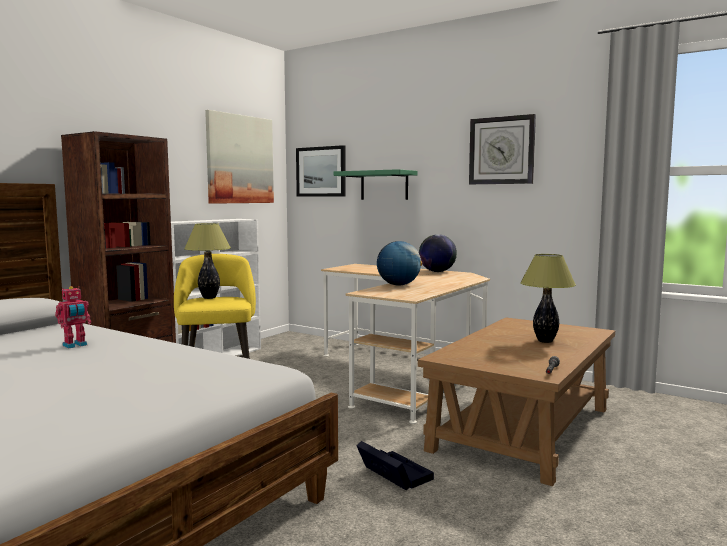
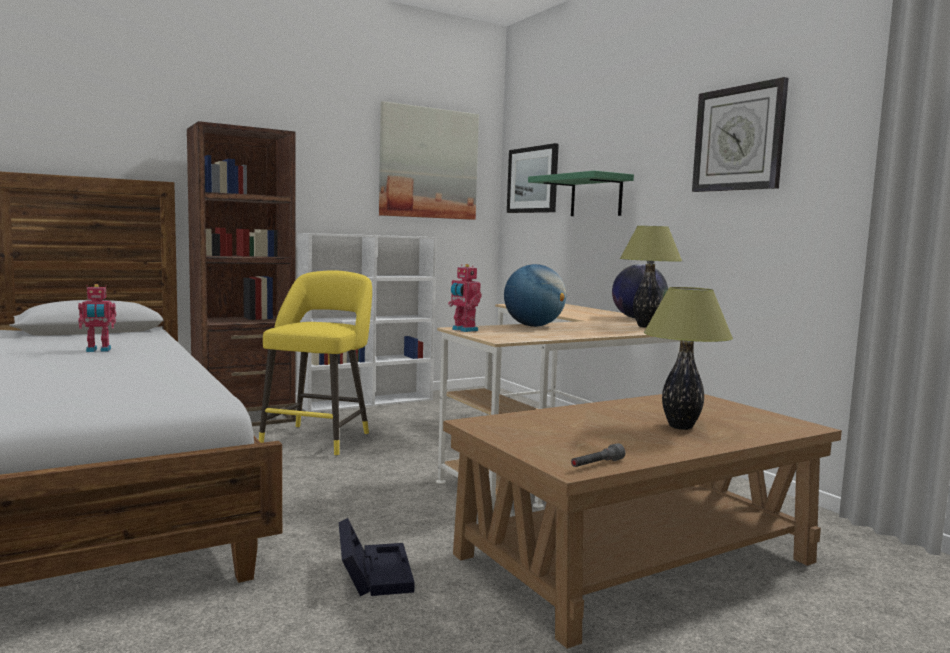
camera: 25 degrees right, 0 degrees up
(209, 298) = (315, 322): table lamp -> table lamp (646, 326)
(368, 293) = (463, 330): none -> toy robot

